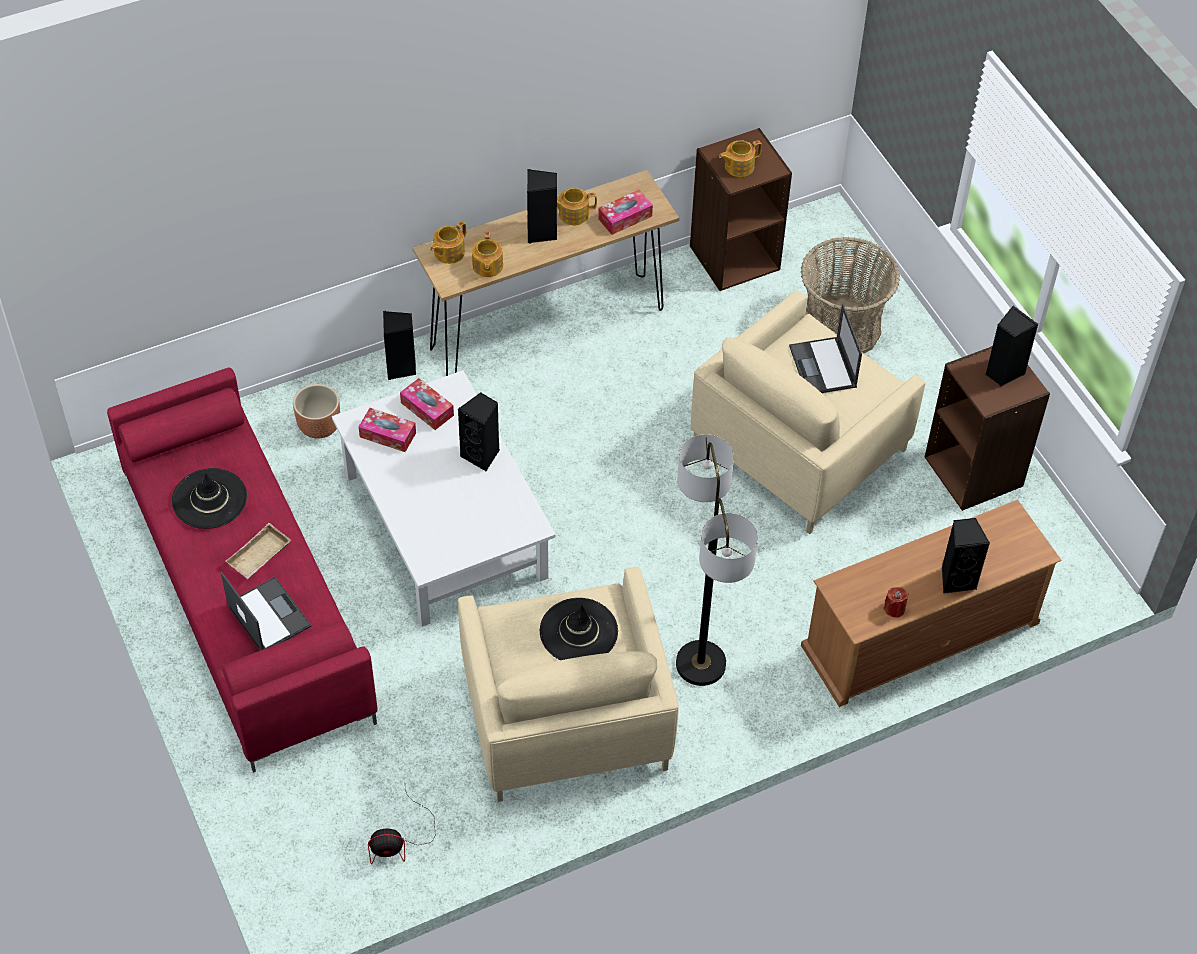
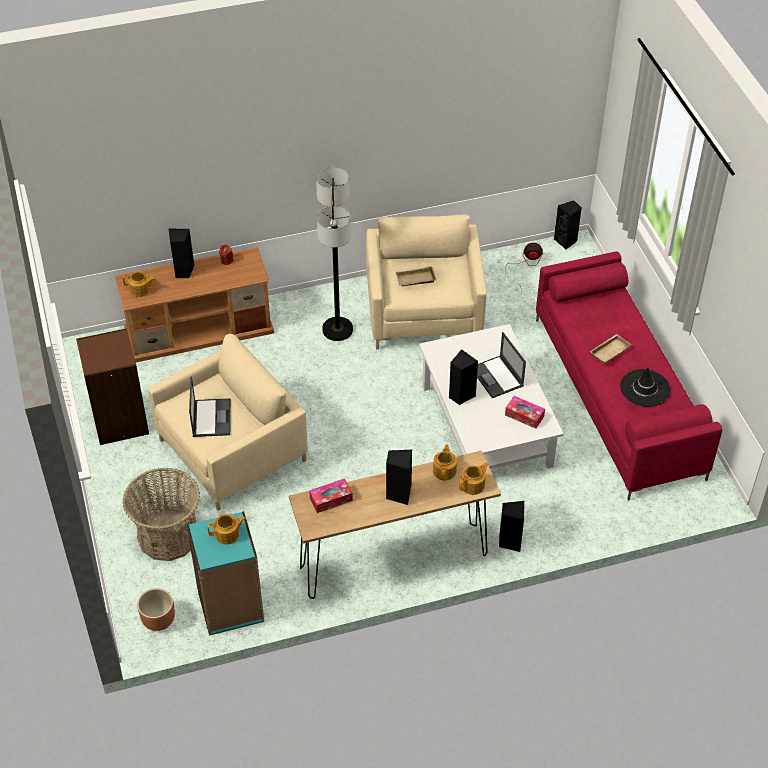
camera: 170 degrees left, 5 degrees down
(268, 615) = (602, 318): laptop -> laptop (497, 377)
(320, 426) = (571, 504): brown planter -> brown planter (158, 620)
(427, 409) = (495, 430): tissue box -> none
(572, 214) = (371, 507): teapot -> teapot (140, 290)
(578, 631) = (415, 280): black hat -> beige tray
(734, 257) = (230, 607): brown bookcase -> turquoise bookcase
(1003, 372) = (100, 355): black speaker -> black speaker (566, 241)

